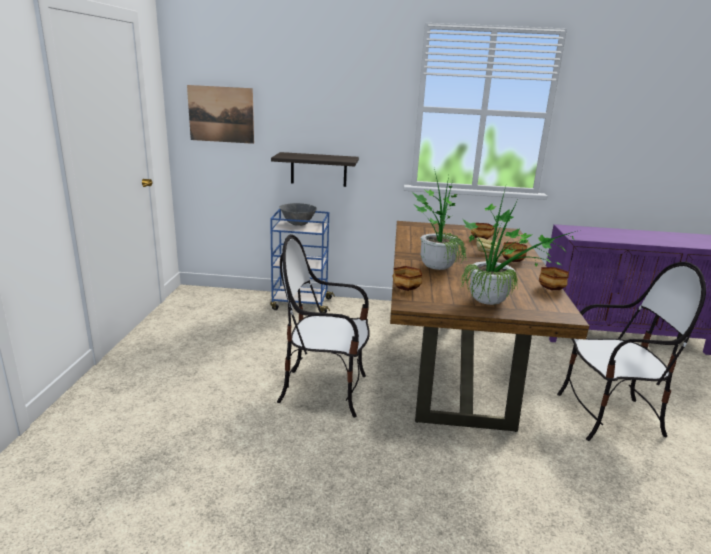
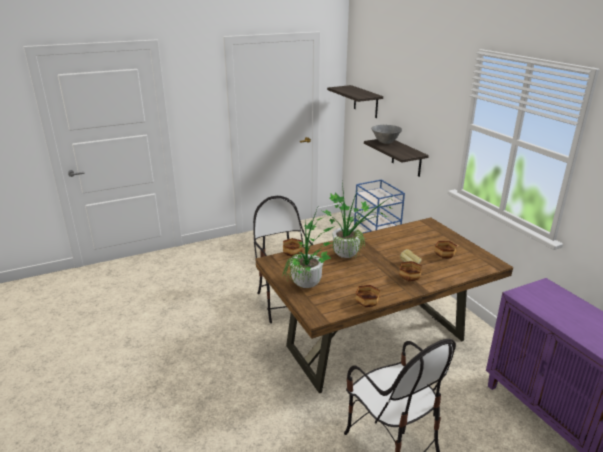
camera: 60 degrees right, 5 degrees up
(221, 114) = (365, 101): picture -> shelf
(298, 225) = (379, 195): grey bowl -> grey bowl (385, 142)

